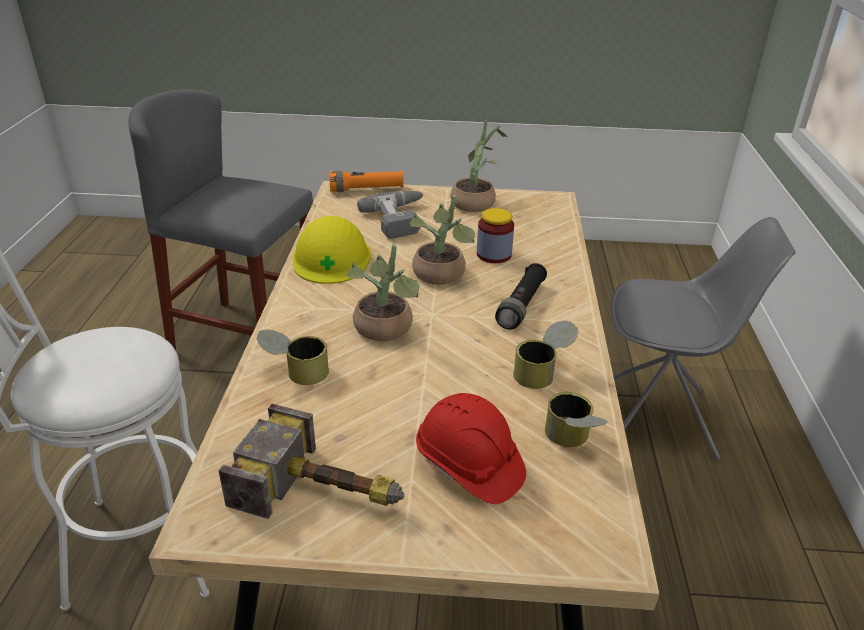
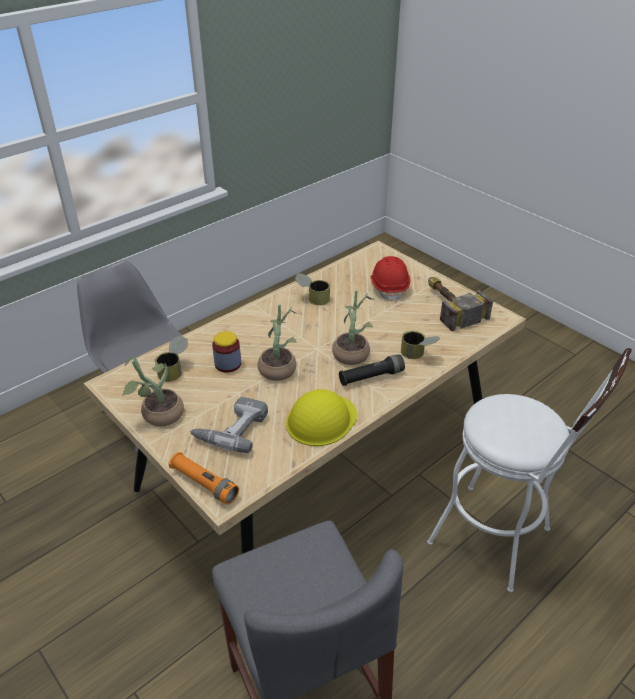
camera: 135 degrees left, 5 degrees up
(521, 305) = (269, 328): black flashlight -> black flashlight (371, 377)
(571, 441) = (343, 275): can -> can (174, 369)

